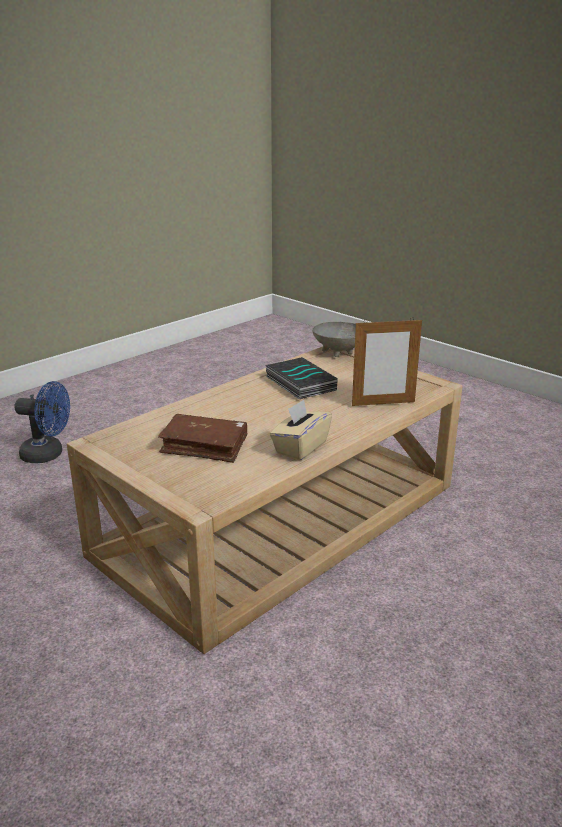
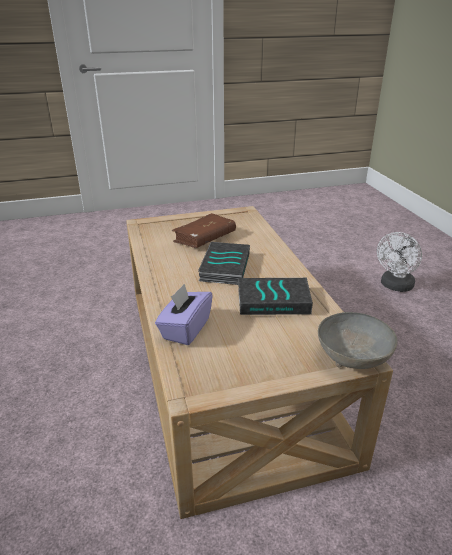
camera: 120 degrees right, 5 degrees up
(48, 454) = (395, 286): blue fan -> white fan
(263, 417) = (224, 267): none -> book
(300, 447) = (160, 265): beige tissue box -> none
(383, 403) = (185, 329): picture frame -> purple tissue box

